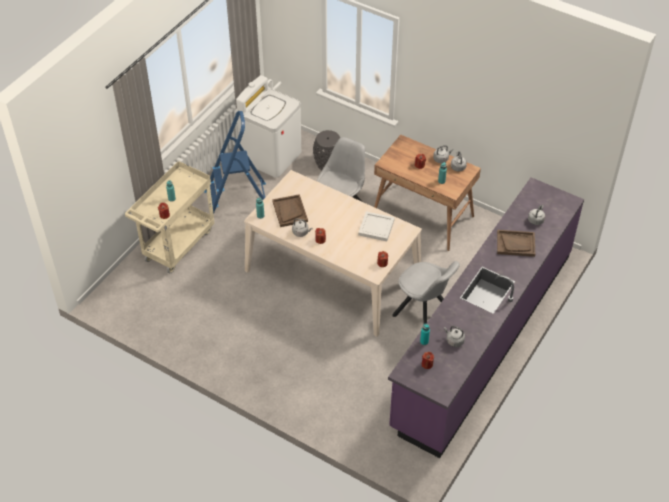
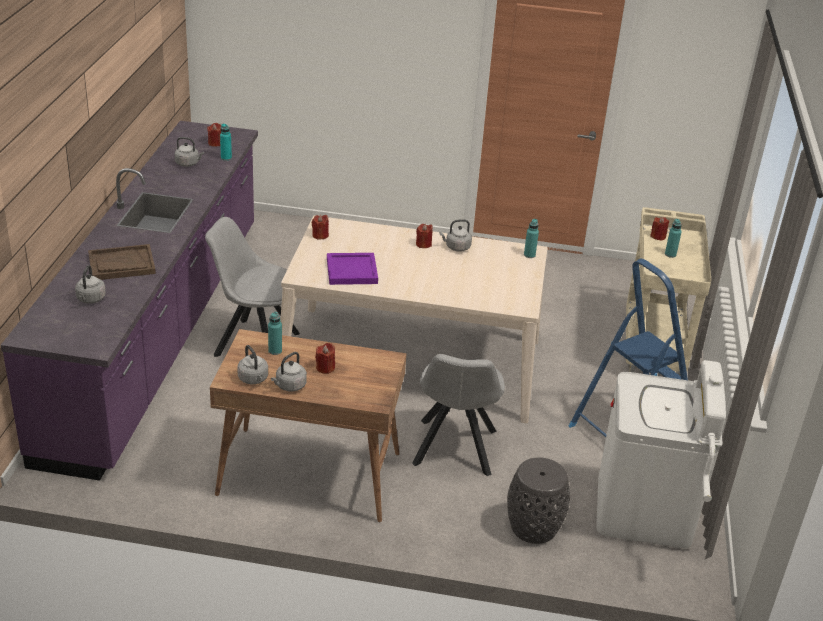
camera: 155 degrees right, 15 degrees down
(290, 211) = (492, 267): brown tray -> none
(377, 227) = (351, 271): white tray -> purple tray

